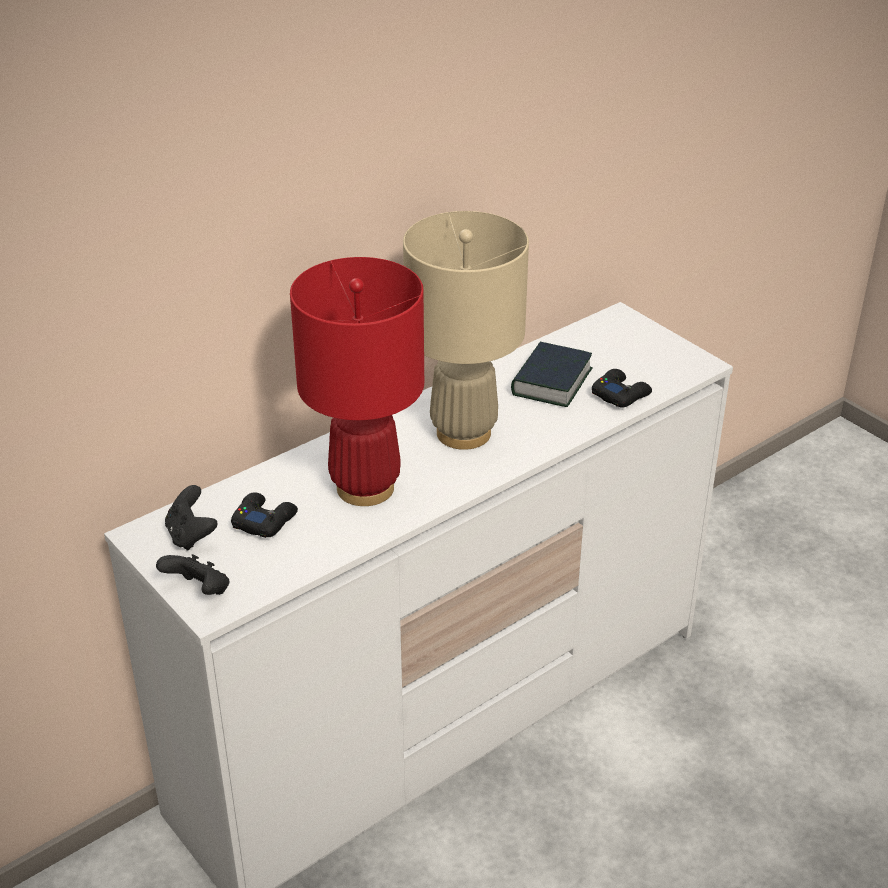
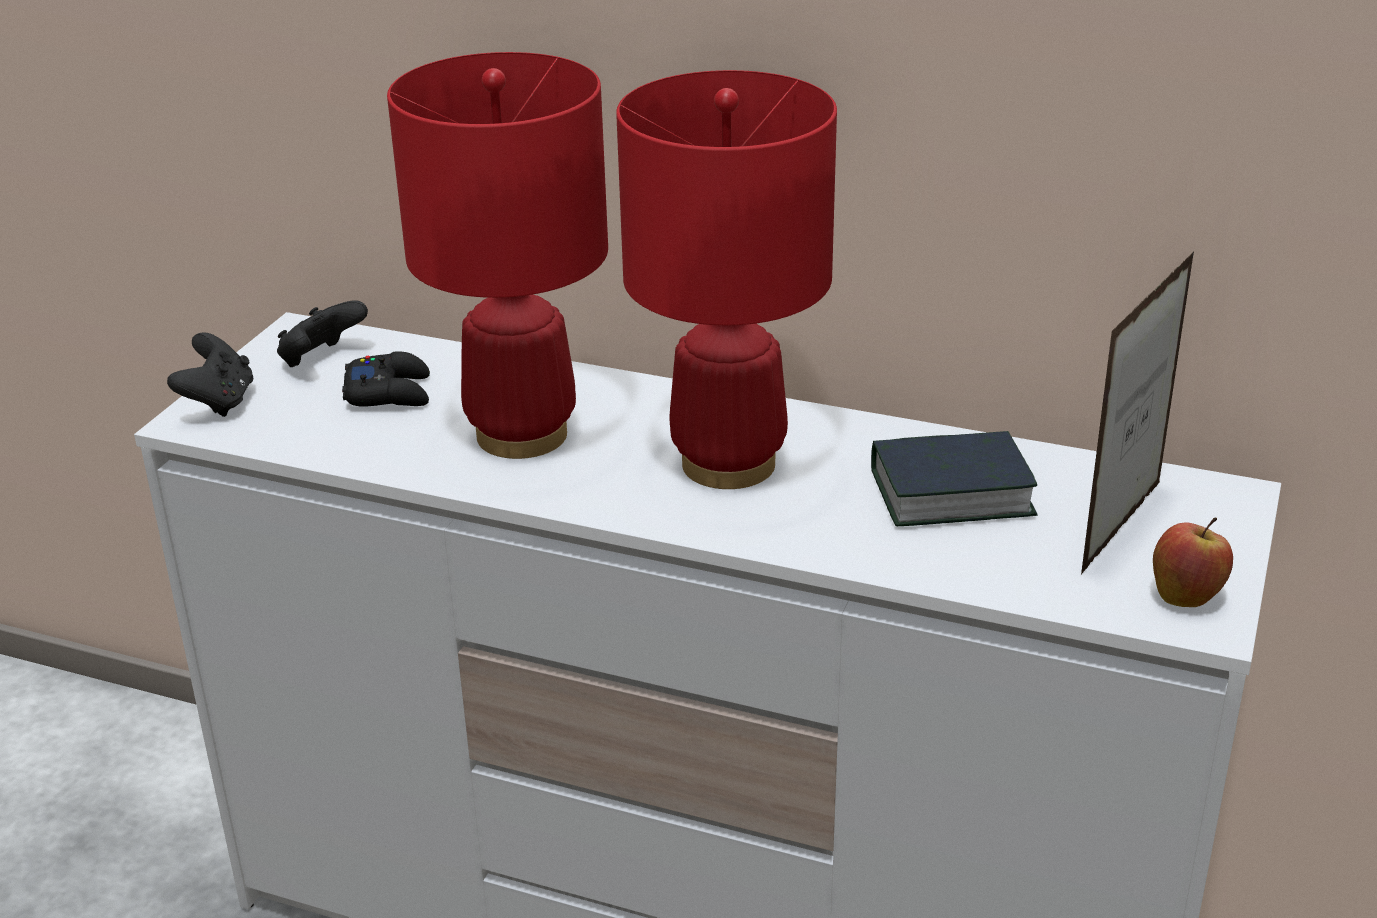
camera: 60 degrees right, 5 degrees down
(464, 432) = (729, 463): beige table lamp -> red table lamp
(618, 352) = (1121, 527): none -> picture frame
(620, 394) = (999, 566): black game controller -> none
(680, 360) = (1186, 596): none -> apple

